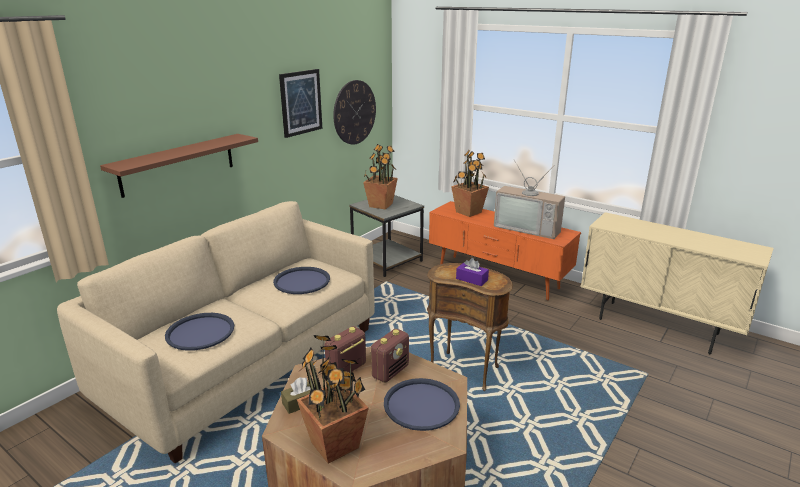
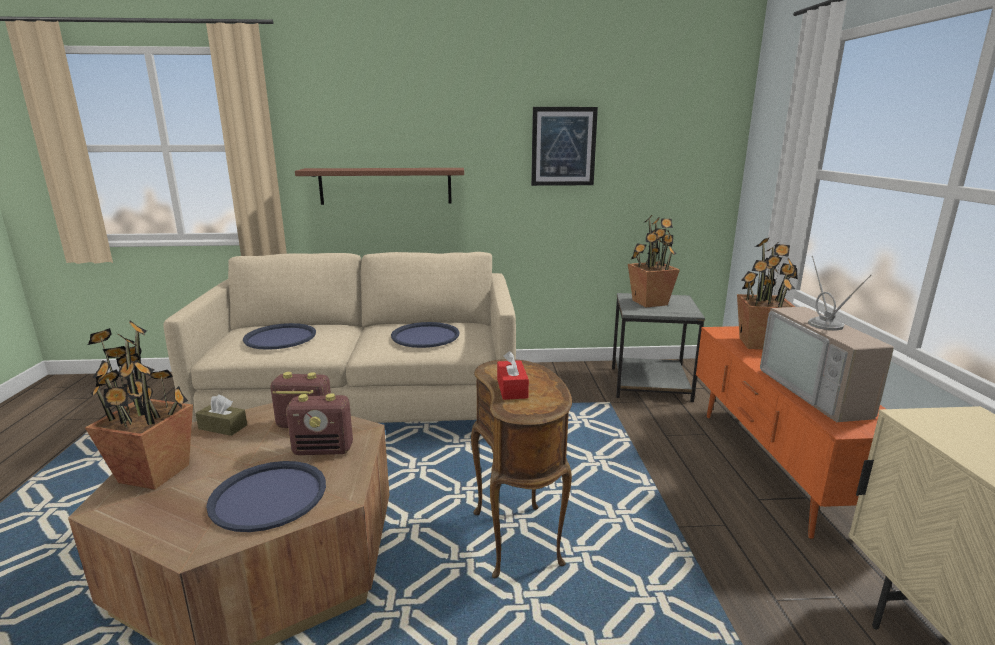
camera: 50 degrees right, 5 degrees down
(354, 112) = (660, 175): wall clock -> none
(472, 279) = (512, 388): purple tissue box -> red tissue box

